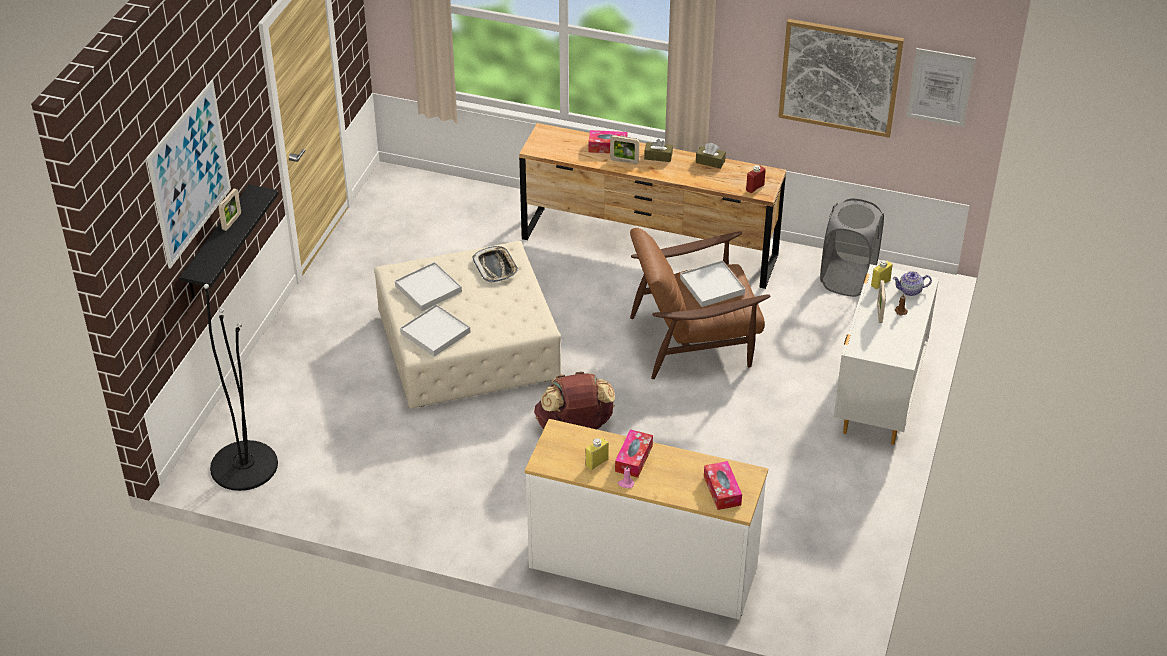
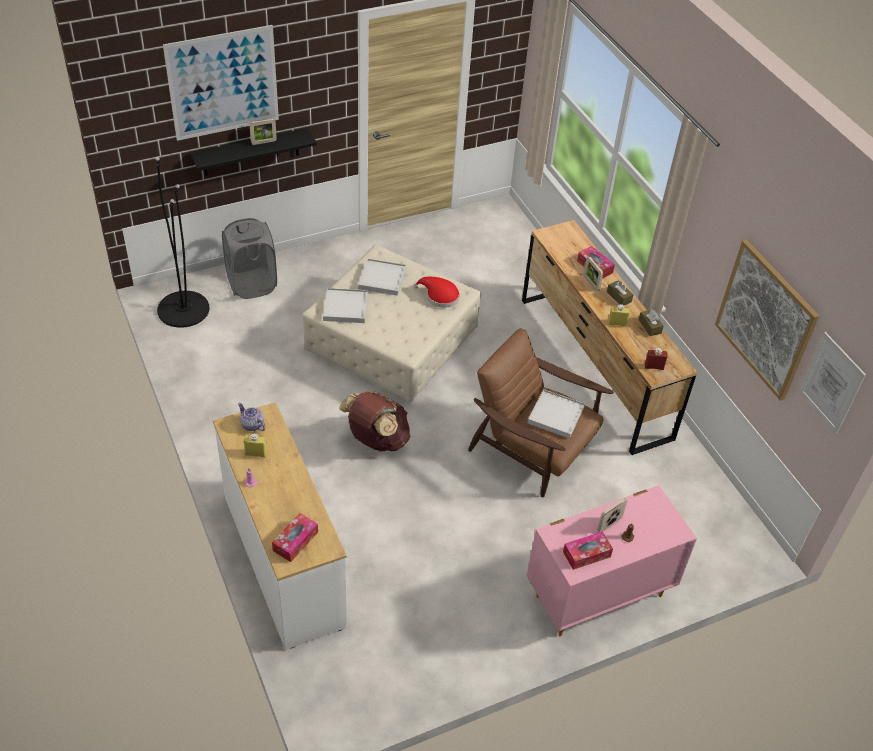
camera: 45 degrees right, 5 degrees up
(495, 267) = (439, 296): tray -> red hat
(633, 458) = (280, 471): tissue box -> tissue box (586, 554)
(848, 279) = (701, 497): grey laundry basket -> grey laundry basket (252, 284)
(878, 398) = (597, 595): white dresser -> pink dresser
(880, 283) = (644, 504): yellow bottle -> yellow bottle (617, 323)
(910, 290) = (659, 529): teapot -> teapot (252, 425)

